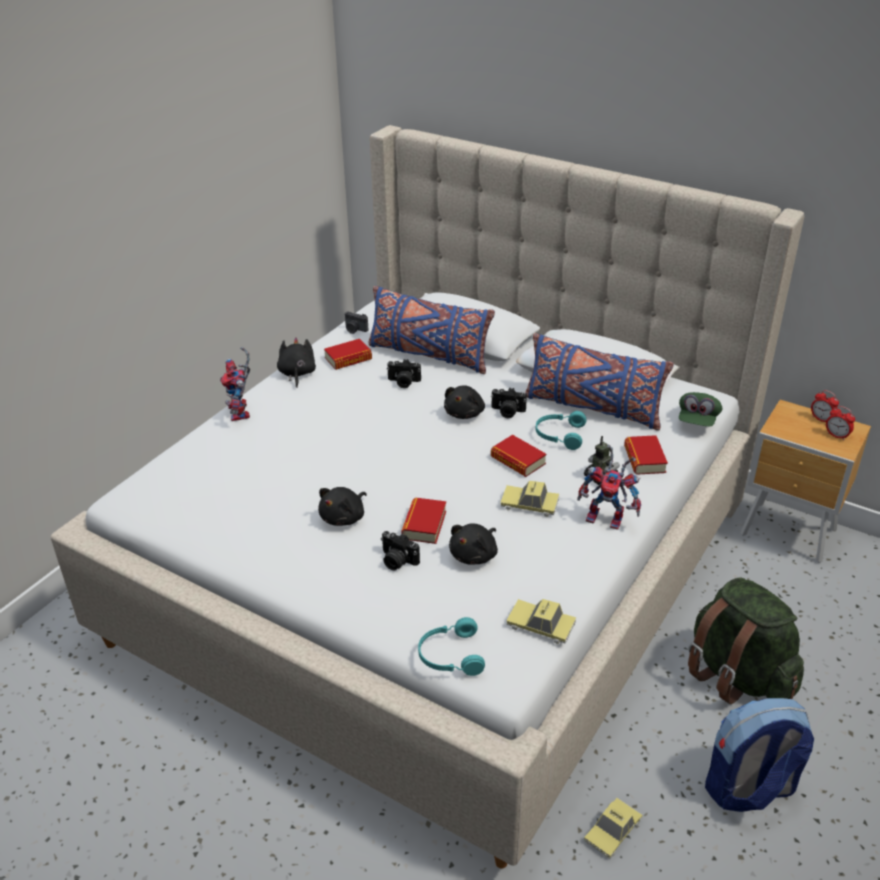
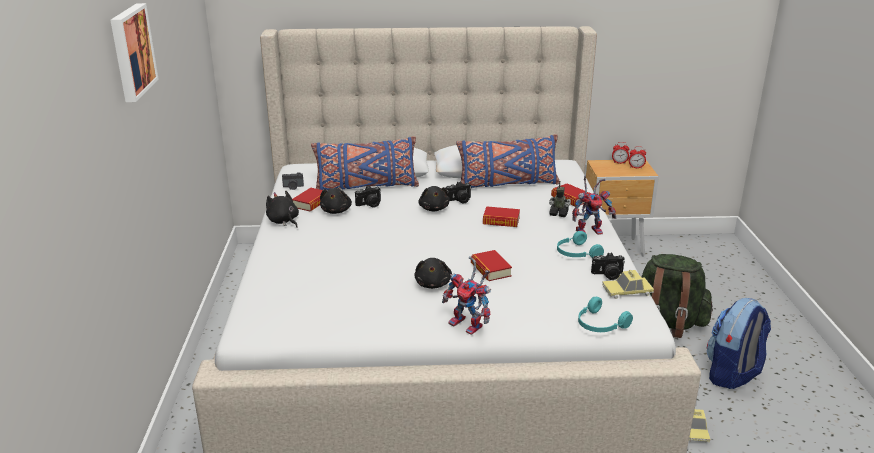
camera: 35 degrees left, 10 degrees down
(112, 161) = (131, 51): none -> picture
(242, 413) = (272, 254): toy robot -> toy robot (469, 325)
(397, 561) = (500, 293): camera -> camera (608, 275)
(475, 555) = (542, 273): black plush toy -> black plush toy (336, 211)
(529, 504) = (538, 239): toy car -> none
(559, 435) = (507, 202): turquoise headphones -> turquoise headphones (576, 253)
(697, 420) = (572, 173): green cap -> none

